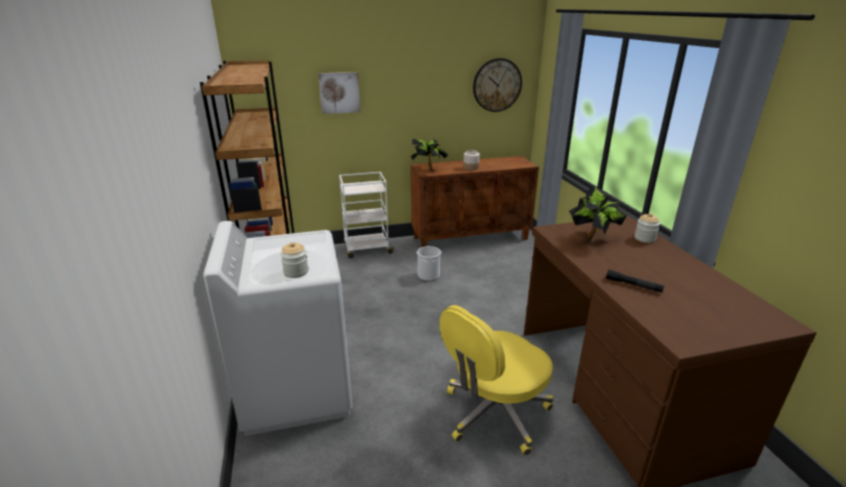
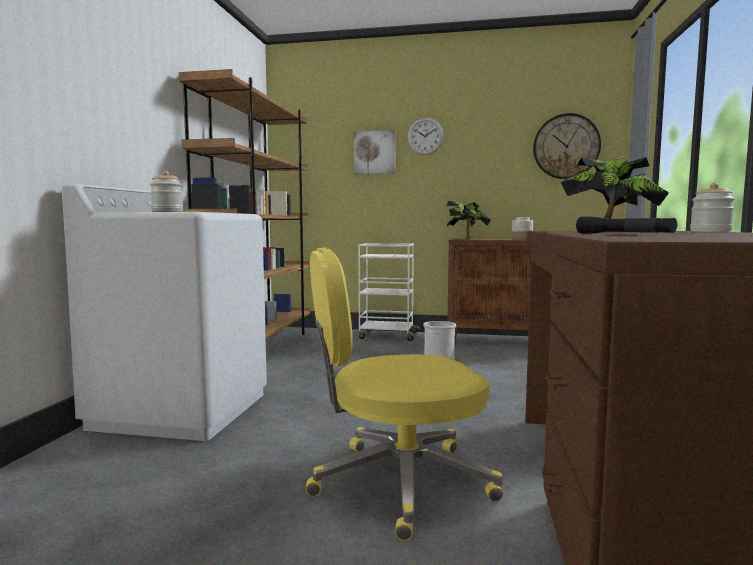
camera: 25 degrees right, 20 degrees down
(385, 77) = (425, 136): none -> wall clock

